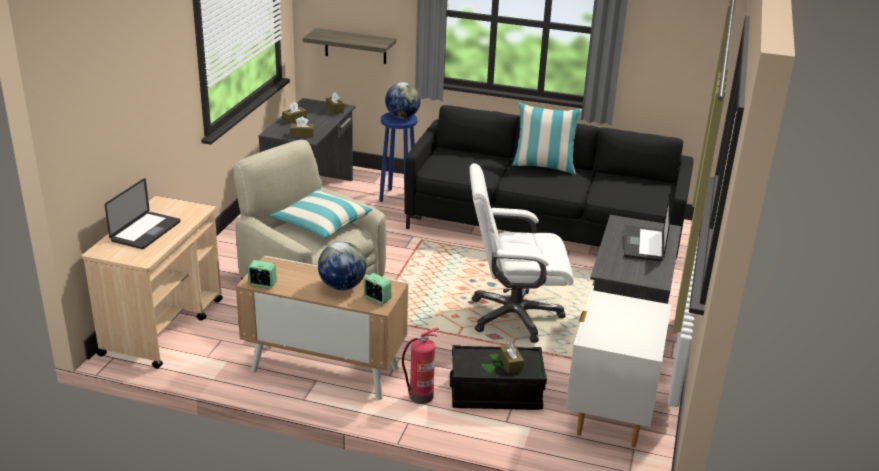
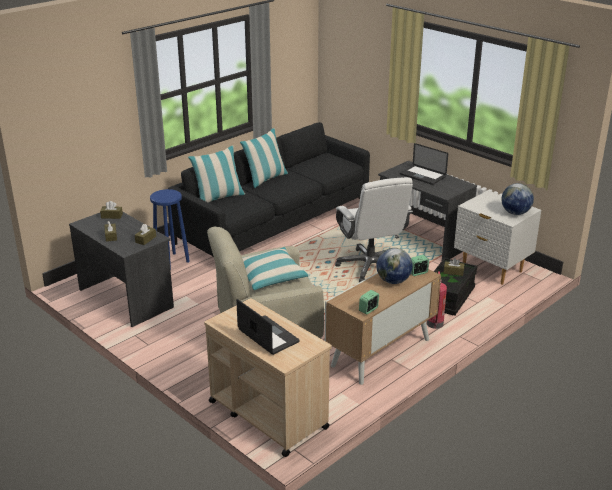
camera: 60 degrees left, 0 degrees up
(355, 46) = (83, 160): shelf -> none
(402, 117) = (166, 194): globe -> globe (515, 213)
(466, 154) = (219, 198): none -> pillow
(513, 316) = (370, 266): white office chair -> white office chair turned 45 degrees counterclockwise

